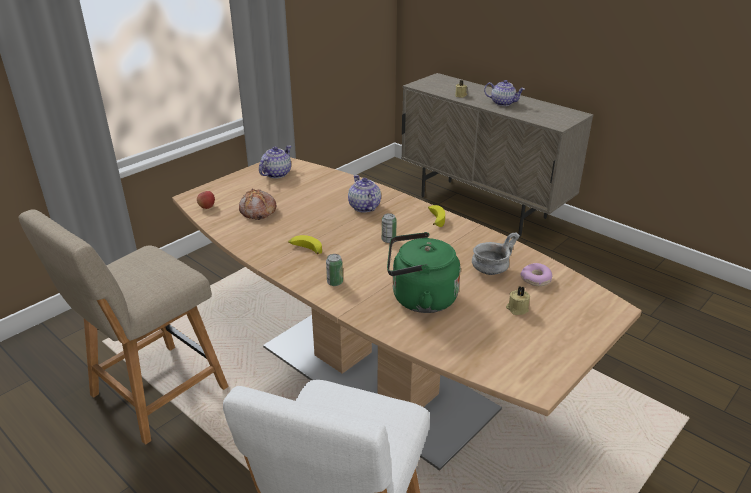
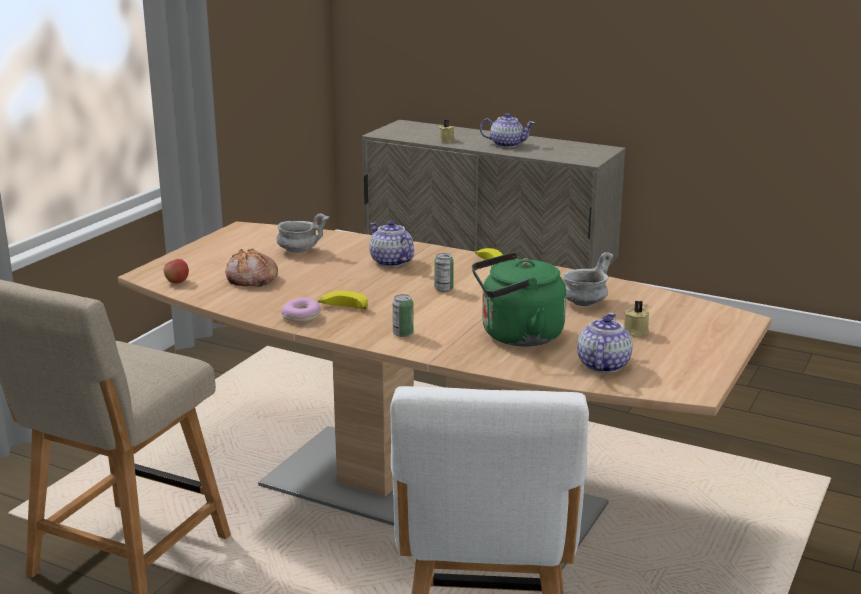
camera: 15 degrees left, 10 degrees down
(276, 173) = (249, 240): teapot -> teapot (602, 365)
(305, 188) = (299, 251): none -> grey bowl
(536, 279) = (642, 305): donut -> donut (302, 317)

